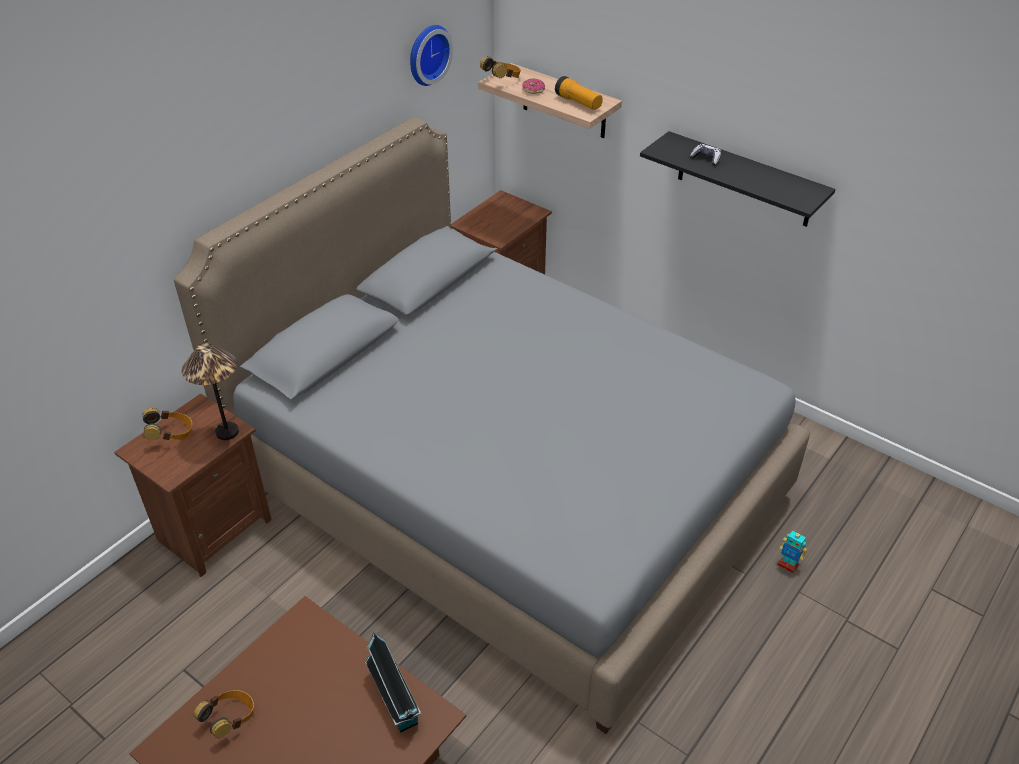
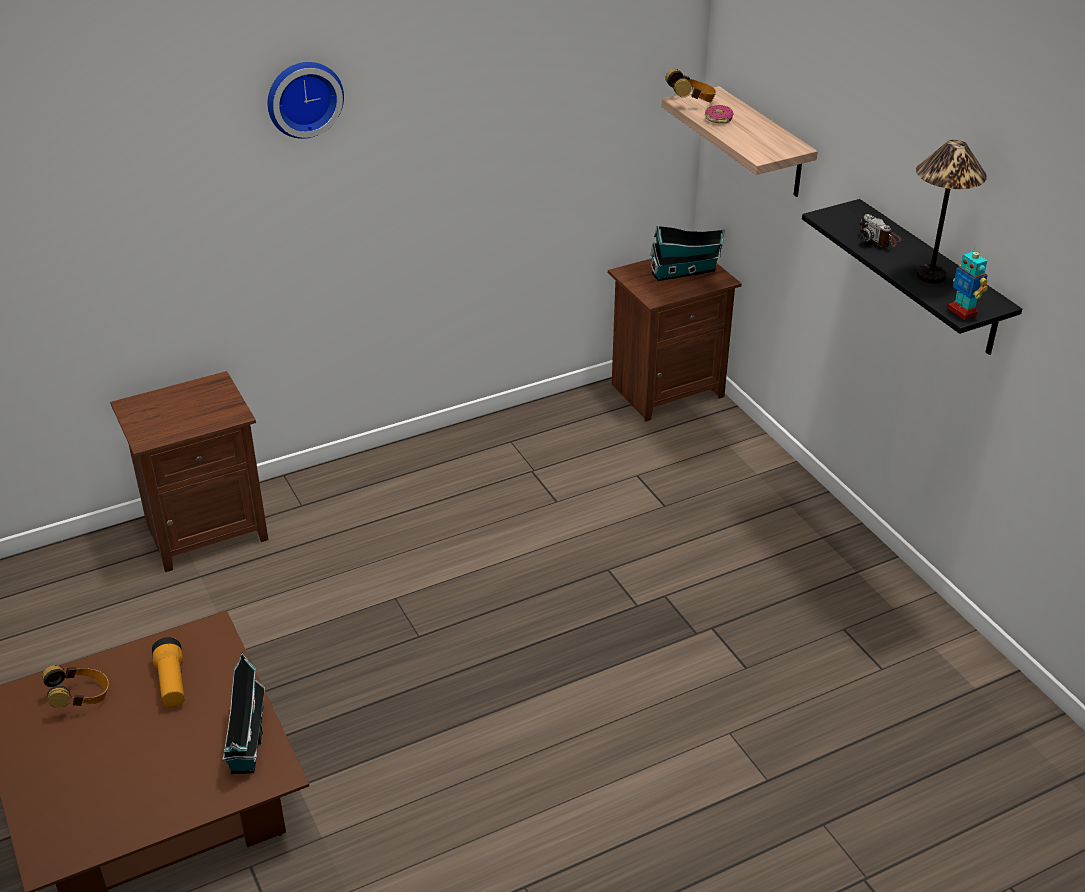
camera: 25 degrees right, 5 degrees down
(171, 435) = (172, 402): headphones -> none
(227, 432) = (225, 415): table lamp -> table lamp (930, 276)
(427, 54) = (596, 51): wall clock -> wall clock (303, 97)
(507, 212) = (686, 272): none -> toy house
(508, 488) = (541, 591): grey bed -> none
(578, 103) = (760, 143): flashlight -> flashlight (172, 682)
(706, 158) = (879, 238): game controller -> camera
(788, 565) = (830, 789): toy robot -> toy robot (962, 312)

